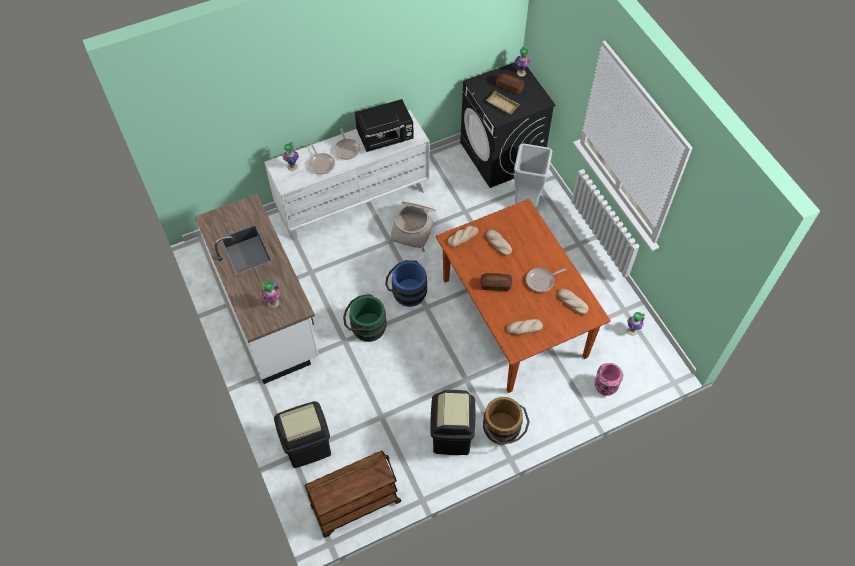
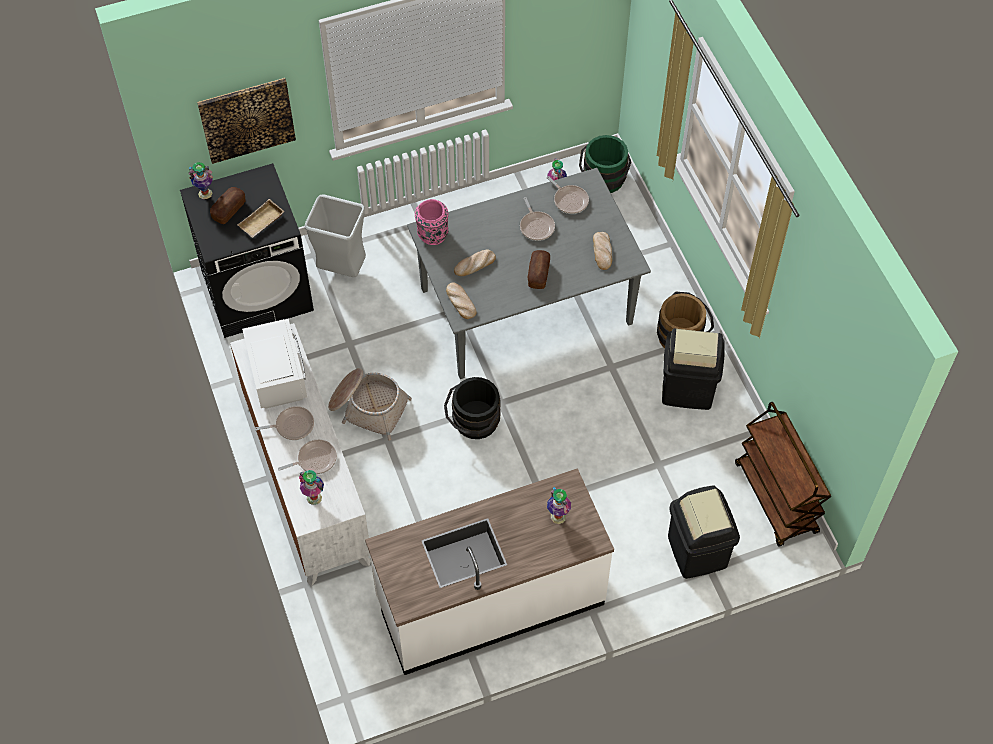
camera: 85 degrees left, 0 degrees up
(365, 327) = (525, 476): green bucket -> green bucket (603, 181)
(386, 137) = (278, 375): black microwave -> white microwave
(406, 292) = (474, 424): blue bucket -> black bucket
(514, 317) = (526, 305): brown dining table -> grey dining table
(557, 59) = (247, 119): none -> picture
(572, 302) = (569, 200): bread -> frying pan
(605, 386) = (629, 226): pink vase -> pink vase (432, 235)

